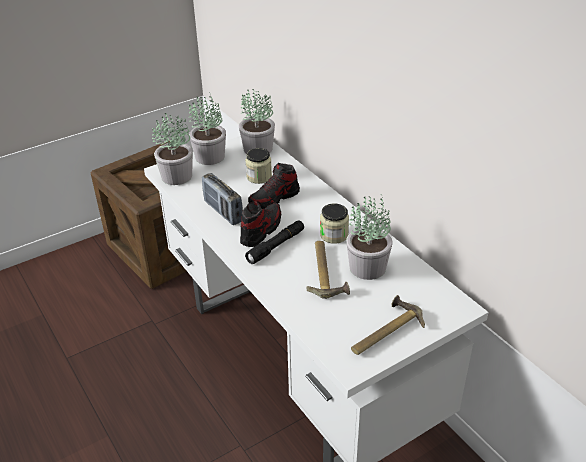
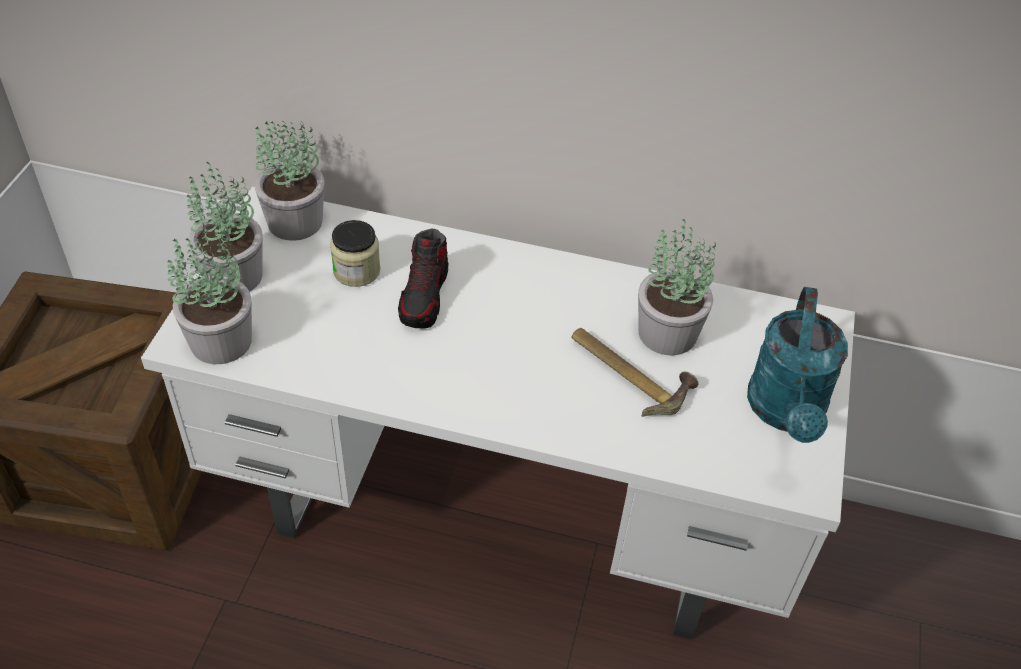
camera: 45 degrees left, 10 degrees up
(223, 212) = (375, 362): radio -> none
(261, 230) = (468, 359): shoe -> none
(276, 246) = (519, 373): black flashlight -> none
(334, 235) = (572, 309): jar -> none
(384, 331) = (787, 412): hammer -> turquoise watering can

